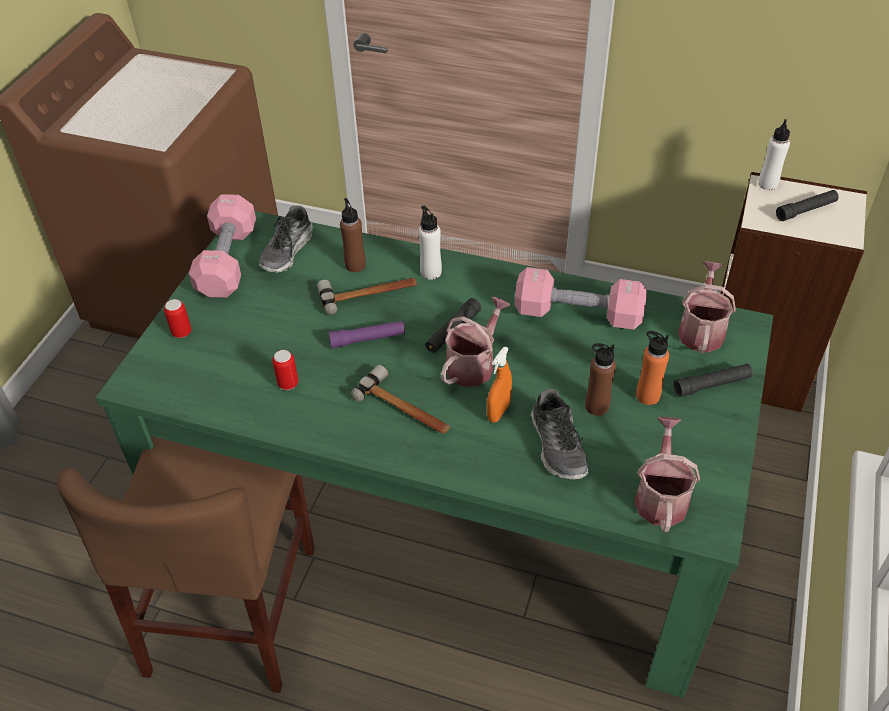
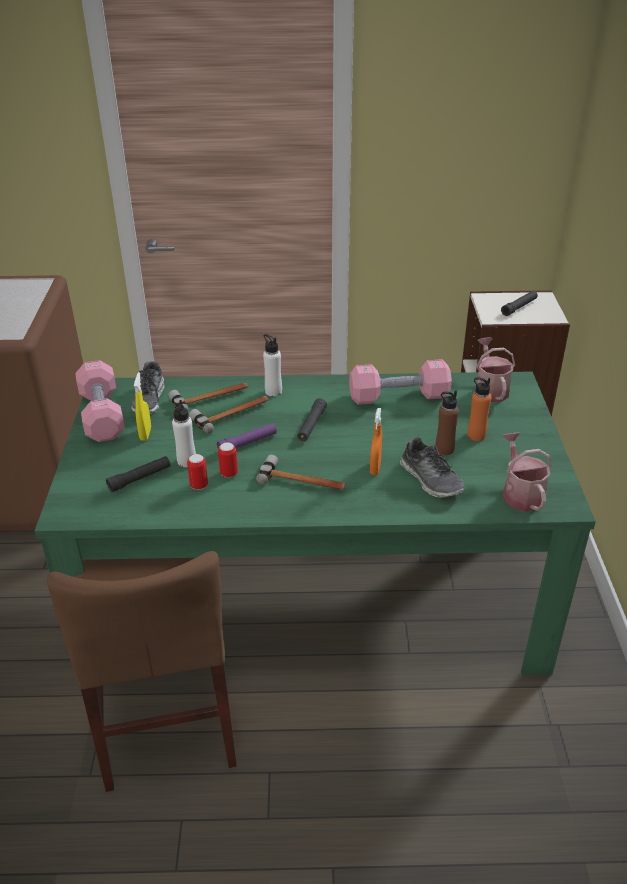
camera: 20 degrees left, 10 degrees down
(181, 332) = (88, 470): can -> can (229, 473)
(262, 298) = (145, 434): none -> yellow spray bottle
(355, 265) = (210, 398): brown bottle -> hammer
(474, 364) = (339, 442): watering can -> none
(712, 385) = (516, 420): black flashlight -> black flashlight (140, 478)
(767, 184) = (485, 296): white bottle -> white bottle (186, 461)

